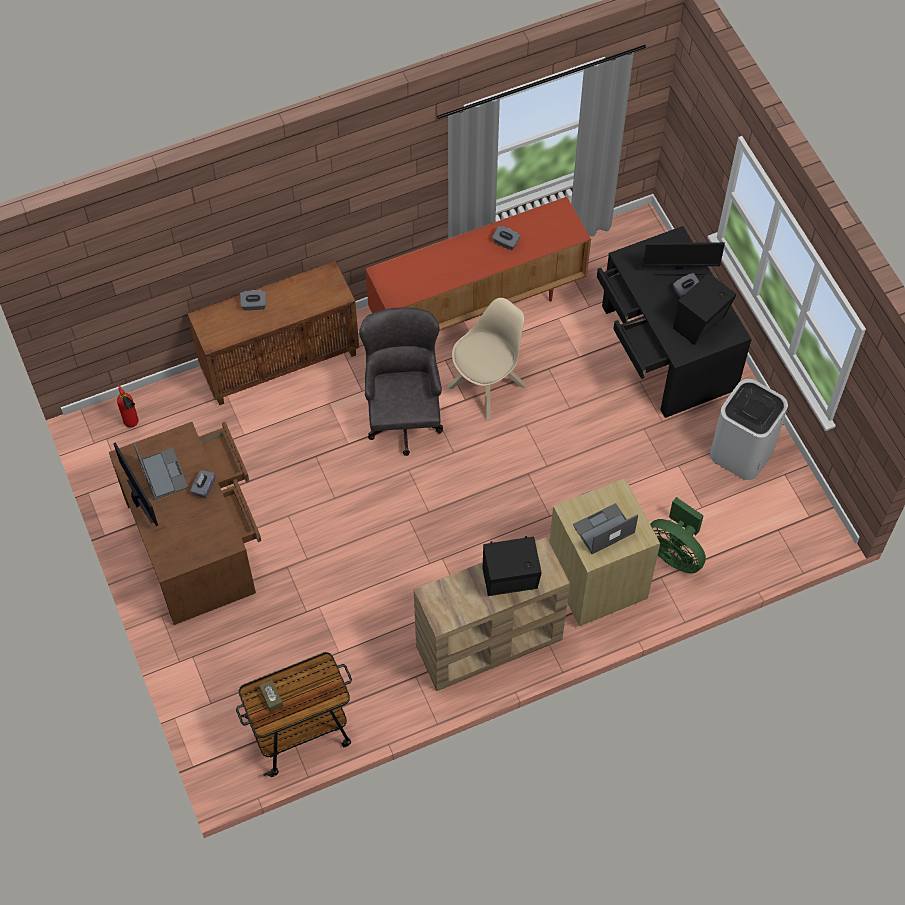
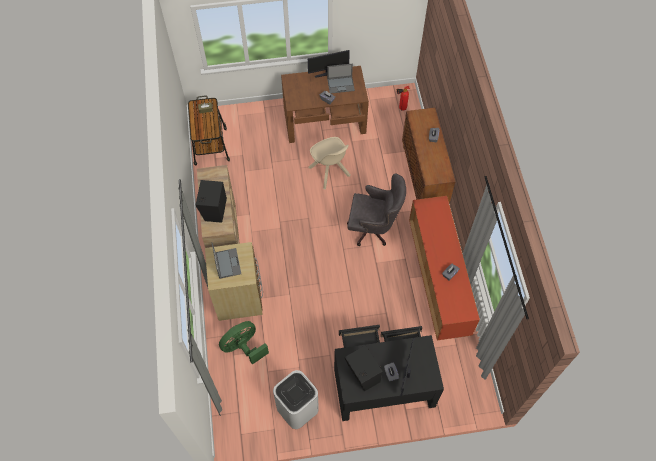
camera: 105 degrees right, 0 degrees up
(487, 385) = (382, 277): beige chair -> beige chair (329, 172)

